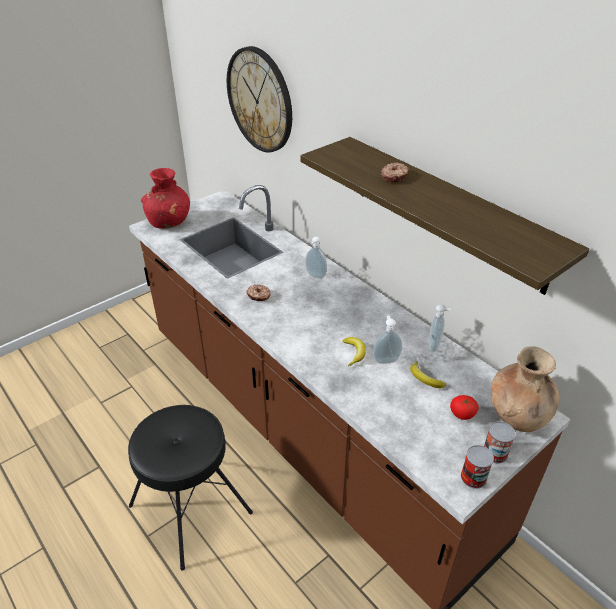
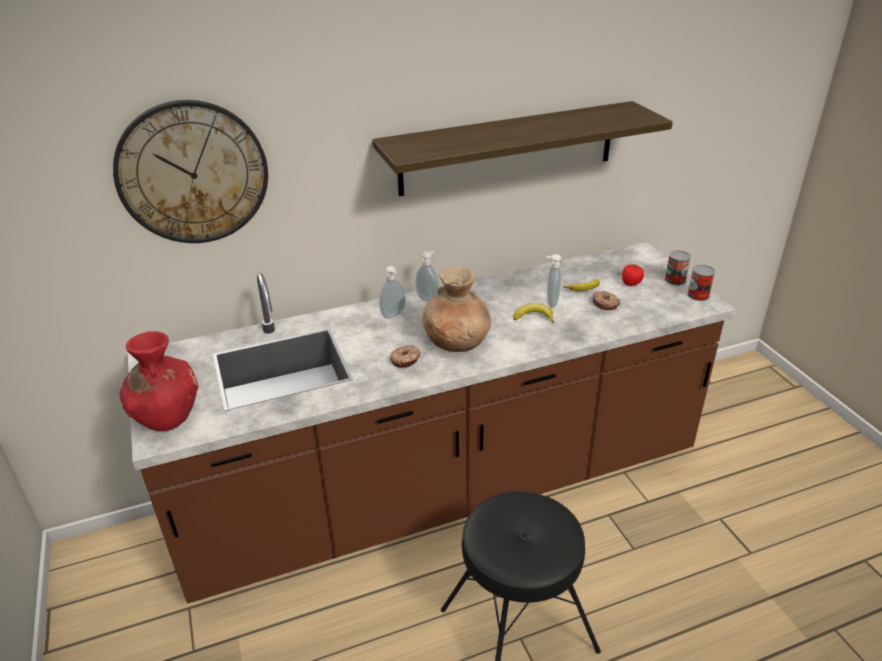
camera: 70 degrees left, 5 degrees down
(394, 177) = (481, 134): donut -> donut (605, 304)
(435, 346) = (543, 274): soap dispenser -> soap dispenser (428, 299)
(518, 415) = (638, 260): brown vase -> brown vase (457, 342)

